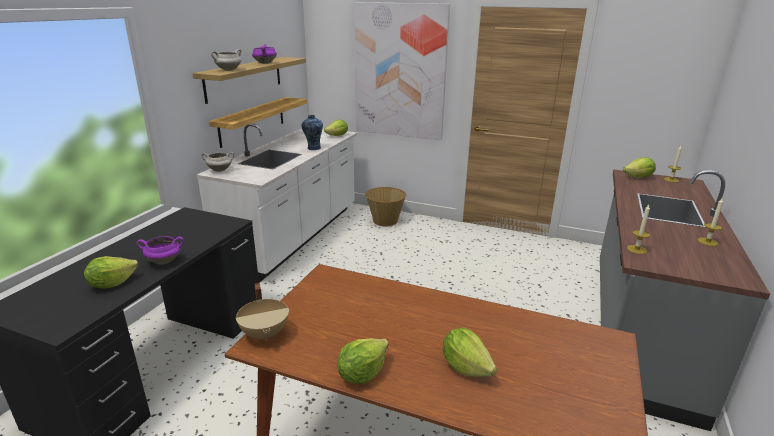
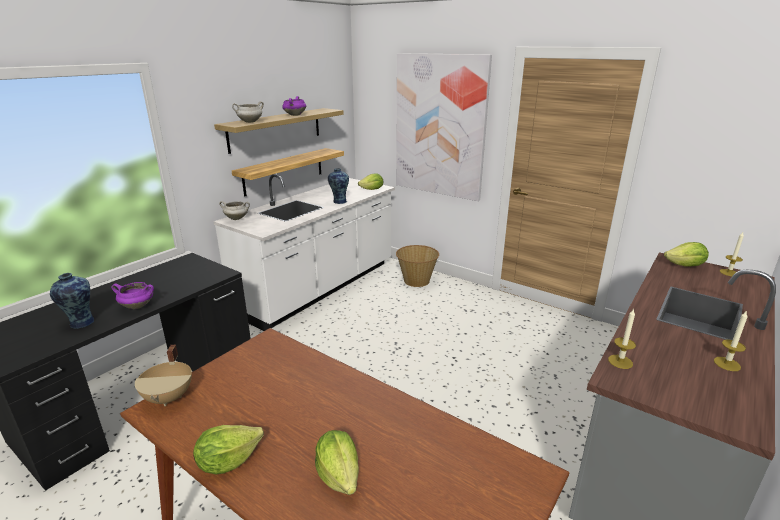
camera: 15 degrees right, 0 degrees up
(112, 283) = (80, 323): lettuce -> vase

